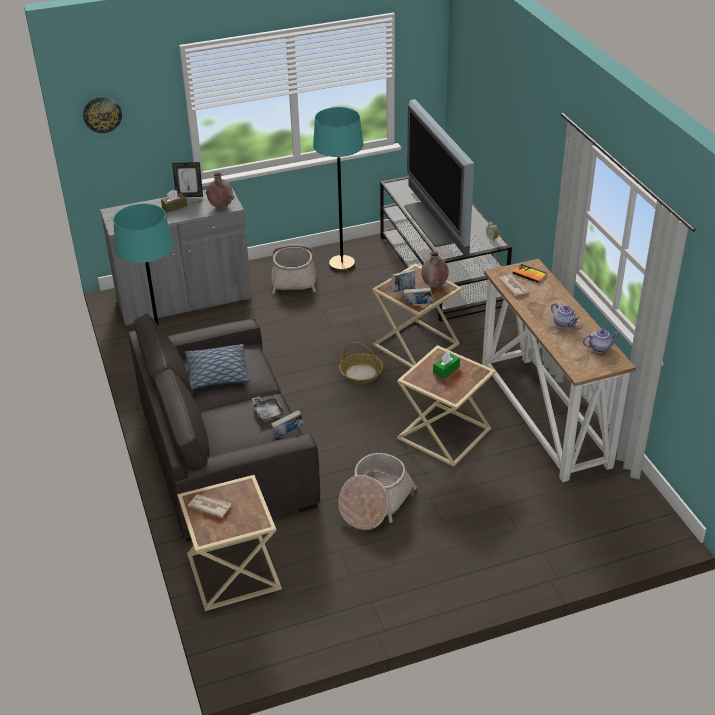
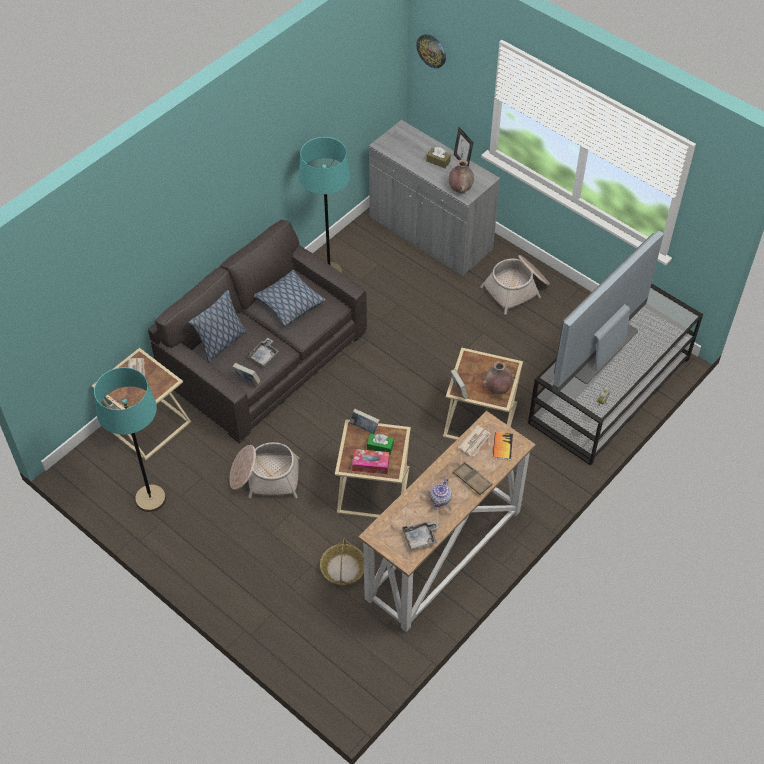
camera: 60 degrees right, 15 degrees up
(224, 436) = (221, 343): none -> pillow
(342, 264) = (561, 313): turquoise floor lamp -> turquoise floor lamp (150, 499)
(361, 373) = (415, 399): basket -> basket (343, 569)
(403, 289) = (475, 369): book -> book (364, 427)
(462, 381) = (370, 464): none -> tissue box
(554, 300) = (472, 480): none -> brown tray
(600, 347) = (420, 538): teapot -> grey tray

